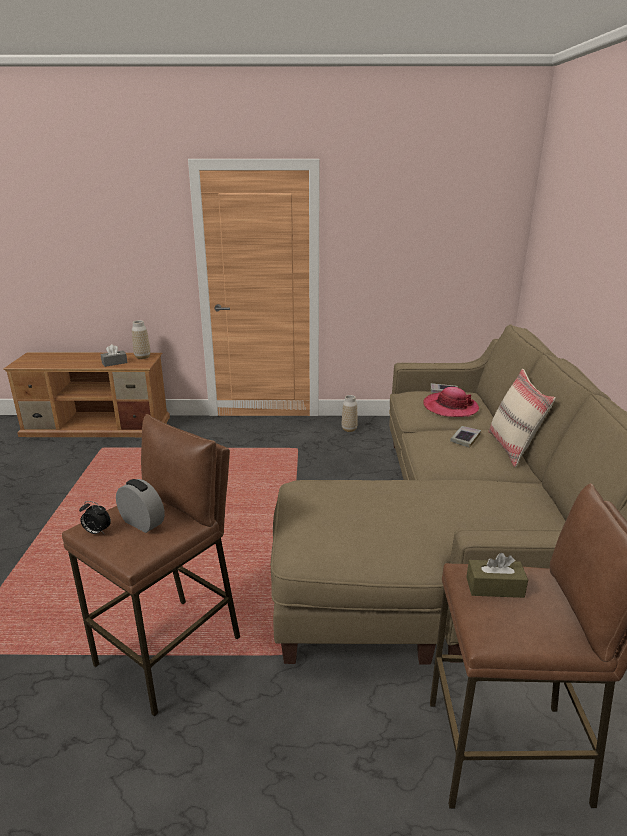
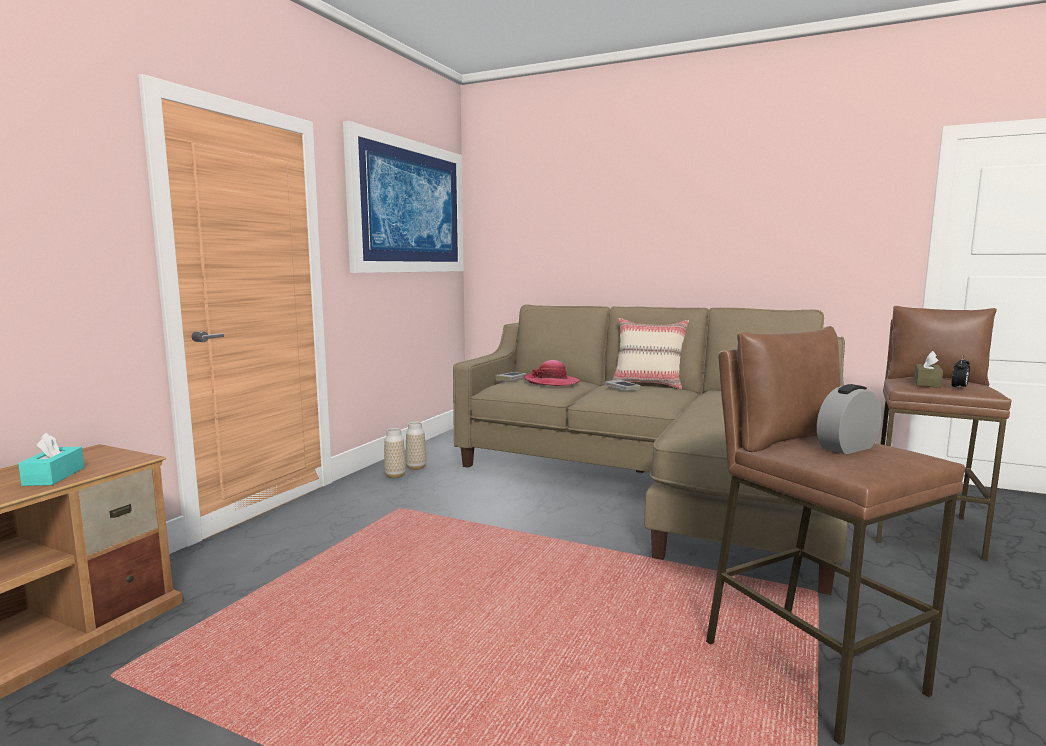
camera: 65 degrees left, 15 degrees down
(97, 532) = (875, 466): alarm clock -> alarm clock (959, 388)
(114, 363) = (54, 476): grey tissue box -> turquoise tissue box
(142, 357) = (86, 456): vase -> vase (416, 467)
(435, 214) = (409, 207): none -> picture

